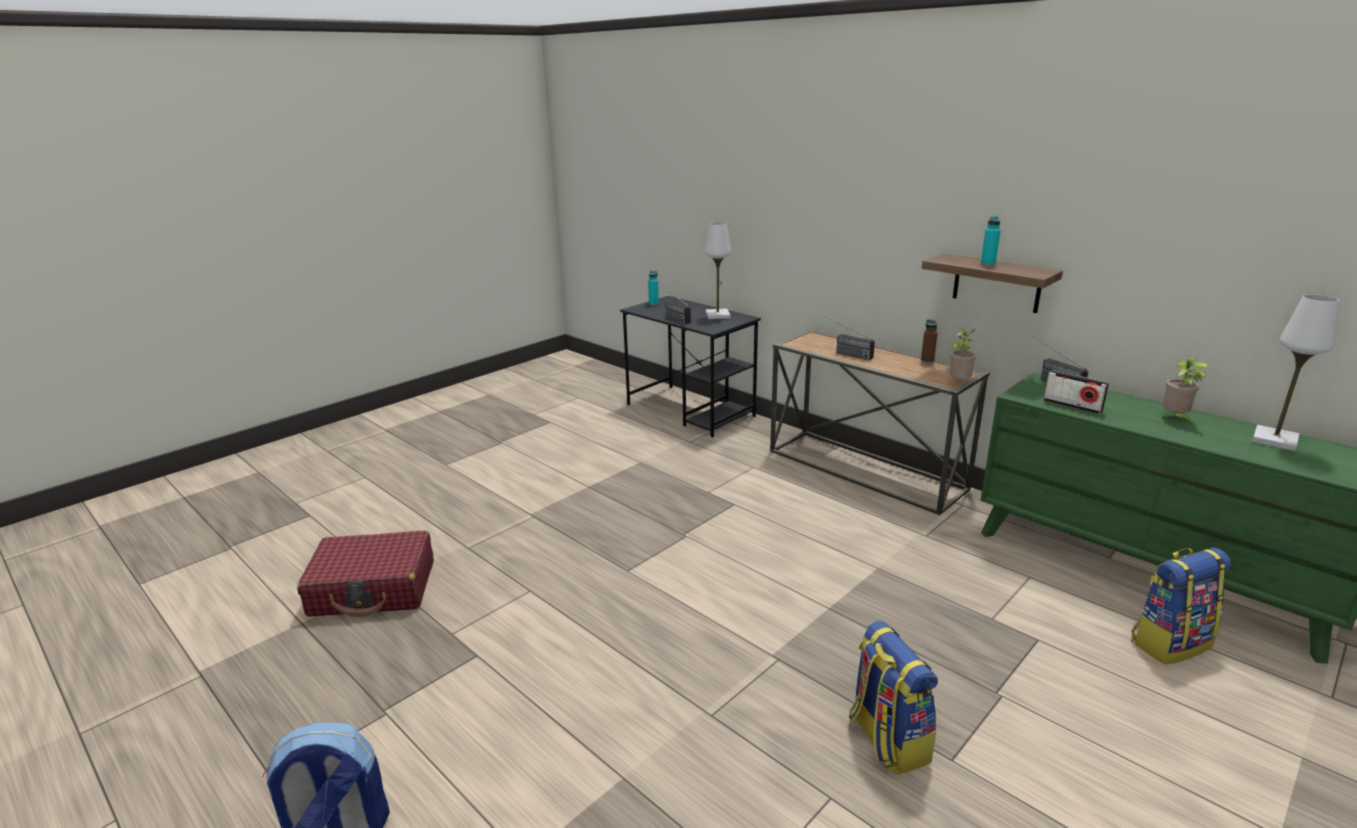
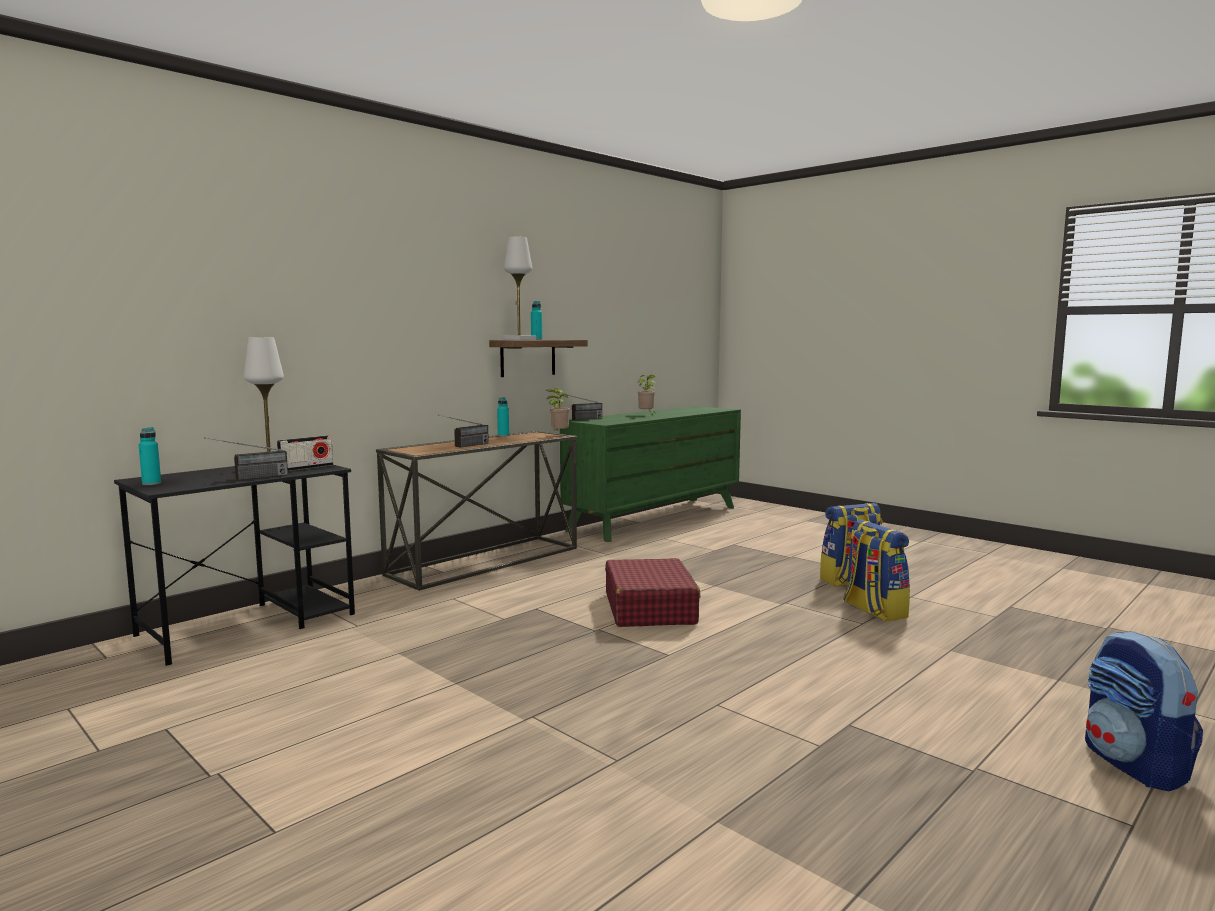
camera: 90 degrees left, 15 degrees down
(373, 588) = (741, 833): red suitcase -> red suitcase (650, 608)
(927, 361) = (503, 435): brown bottle -> turquoise bottle
(1072, 406) = (625, 420): radio -> radio (306, 468)
(1169, 643) = (726, 524): backpack -> backpack (873, 611)
(1274, 440) = (676, 410): white table lamp -> white table lamp (519, 339)

